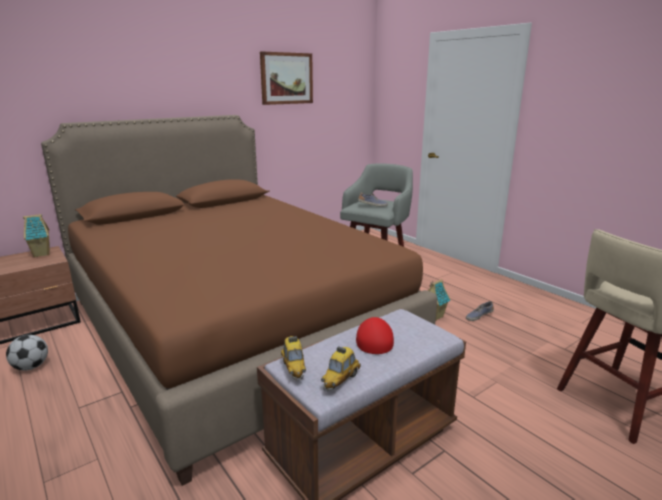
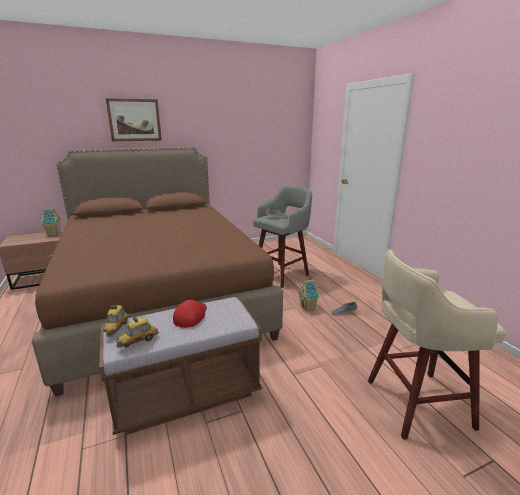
camera: 15 degrees right, 0 degrees up
(31, 367) = (27, 304): football -> none
(286, 78) = (236, 120): picture -> picture (134, 120)

